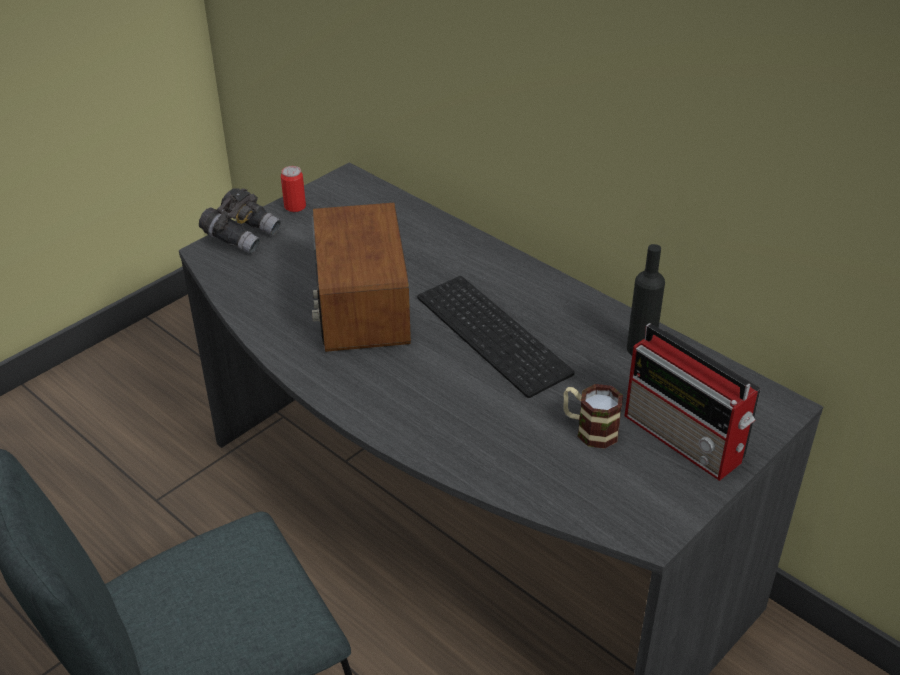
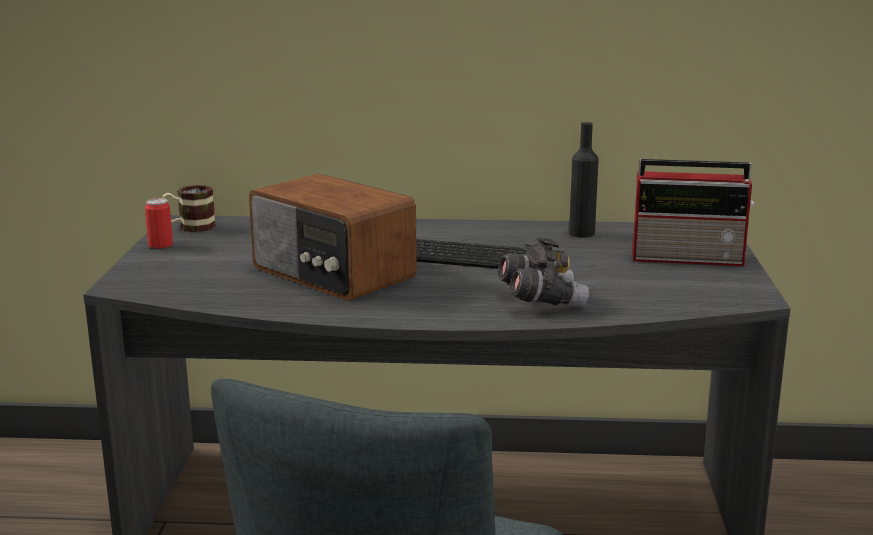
camera: 40 degrees left, 20 degrees down
(242, 236) = (138, 270): grey binoculars -> grey binoculars (540, 301)
(589, 429) = (624, 273): mug -> mug (190, 227)

